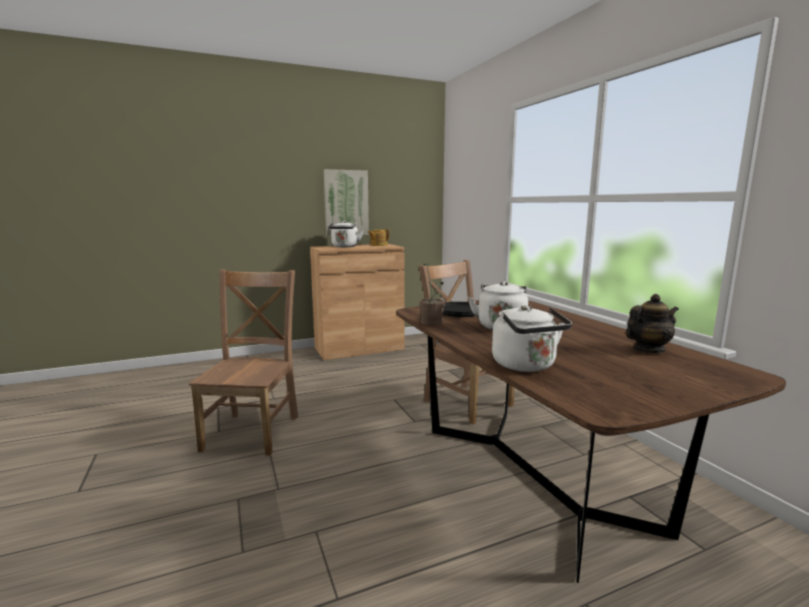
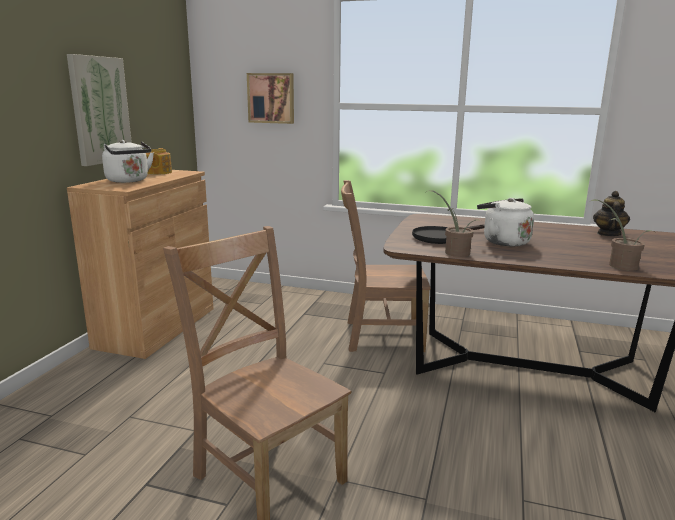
camera: 50 degrees left, 5 degrees up
(476, 195) = (271, 98): none -> picture
(526, 366) = (618, 265): white kettle -> potted plant

